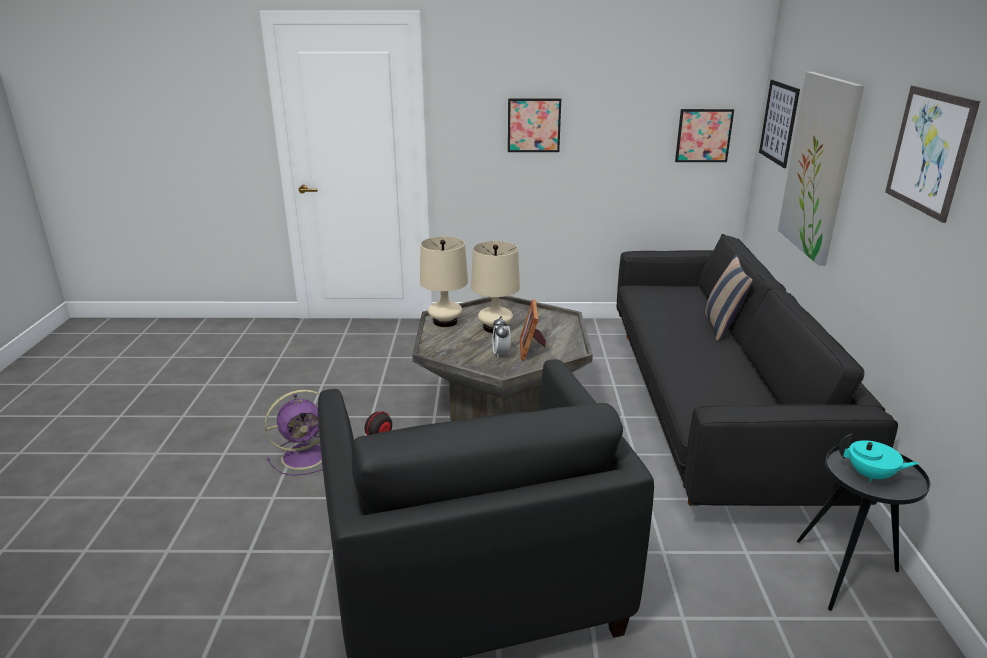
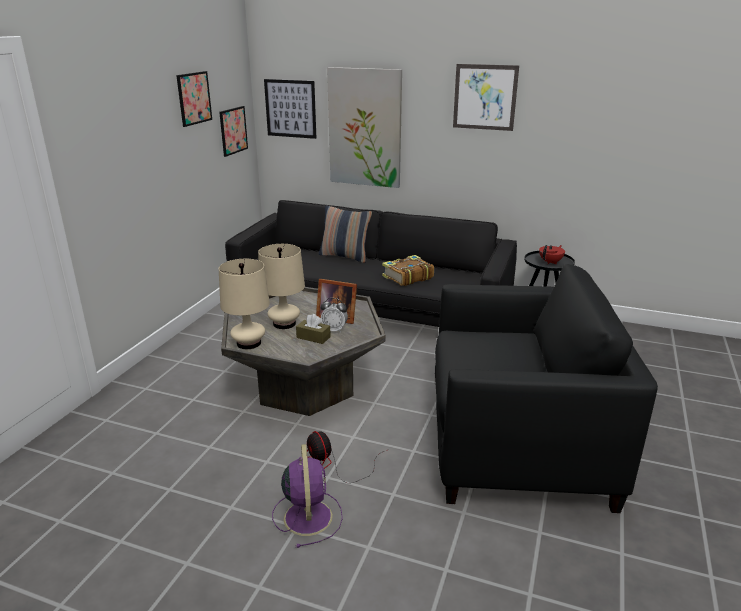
camera: 70 degrees left, 0 degrees up
(477, 347) = (313, 337): none -> brown tissue box
(534, 125) = (139, 149): picture -> picture (194, 98)
(704, 376) = (407, 277): none -> book
(871, 475) = (550, 262): turquoise teapot -> red teapot

